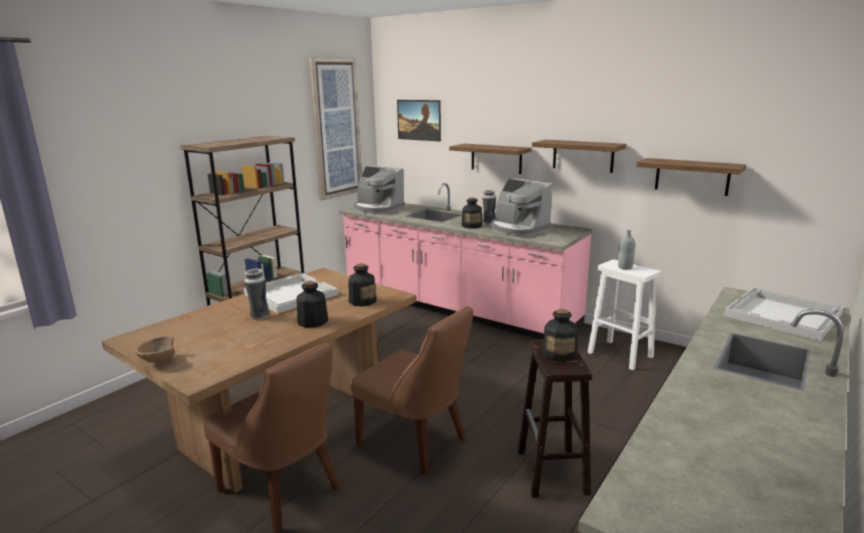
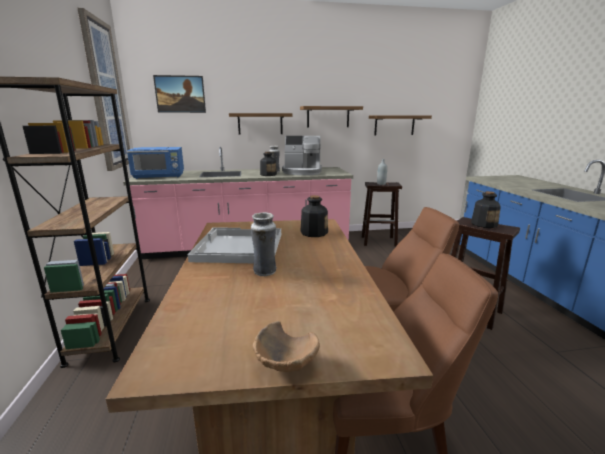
camera: 45 degrees left, 0 degrees up
(312, 322) = (323, 258): bottle -> none
(377, 209) = (160, 176): coffee machine -> blue microwave
(621, 355) = (379, 241): white stool -> brown stool
(783, 315) = (517, 180): white tray -> none

